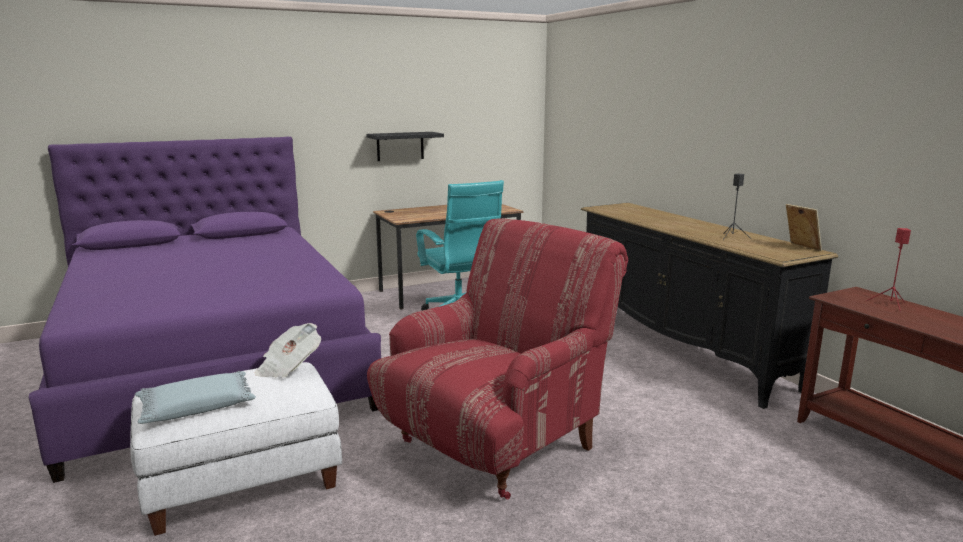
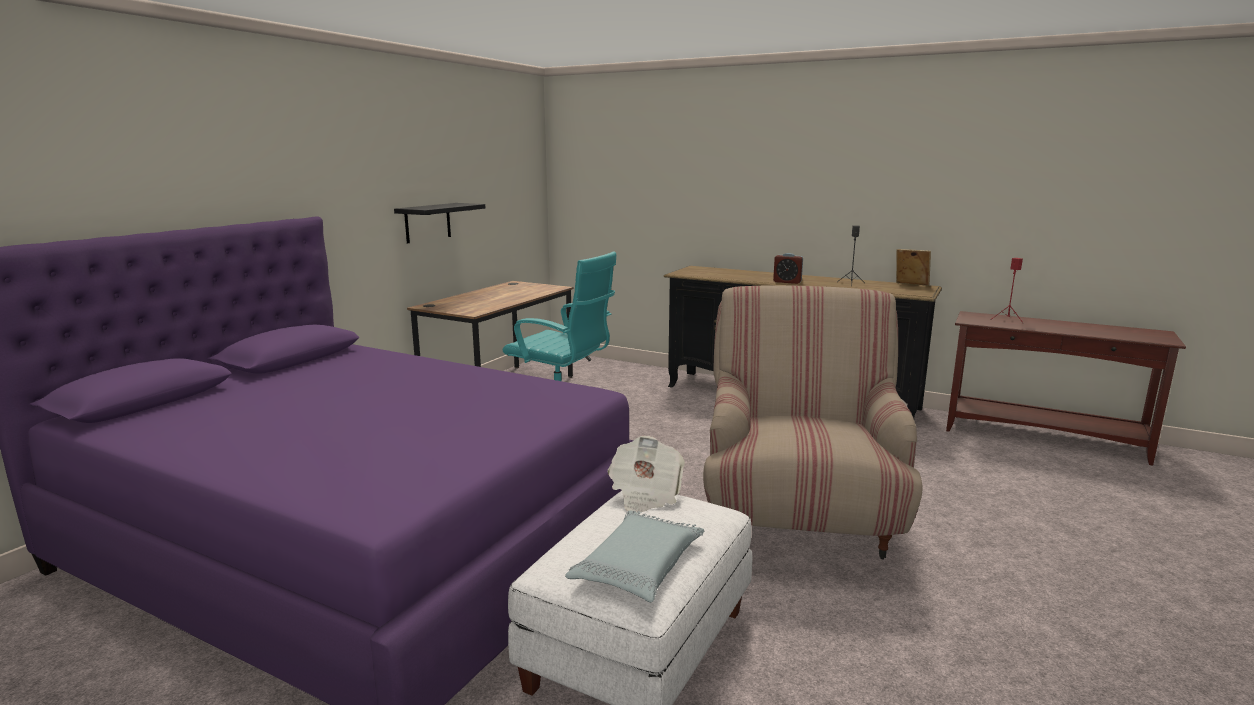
camera: 35 degrees left, 0 degrees up
(495, 445) = (798, 520): red armchair -> beige armchair
(670, 227) = (787, 282): none -> alarm clock

